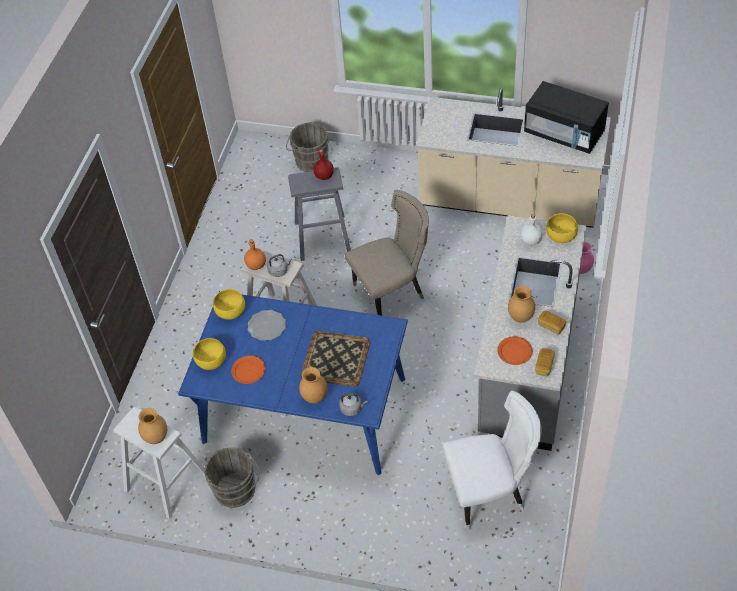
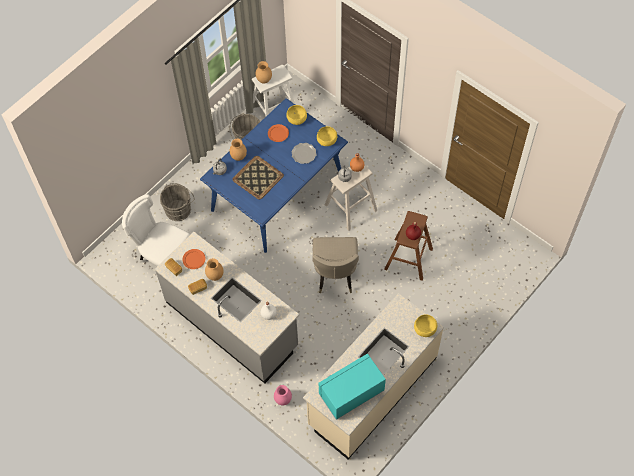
camera: 115 degrees right, 10 degrees up
(309, 161) = (489, 282): grey bucket -> grey bucket (179, 209)
(323, 237) = (408, 259): grey stool -> brown stool
(489, 493) = (162, 257): white chair -> white chair turned 105 degrees clockwise
(561, 236) = (261, 334): yellow bowl -> yellow bowl (424, 329)
(564, 134) = (351, 393): black microwave -> turquoise microwave

